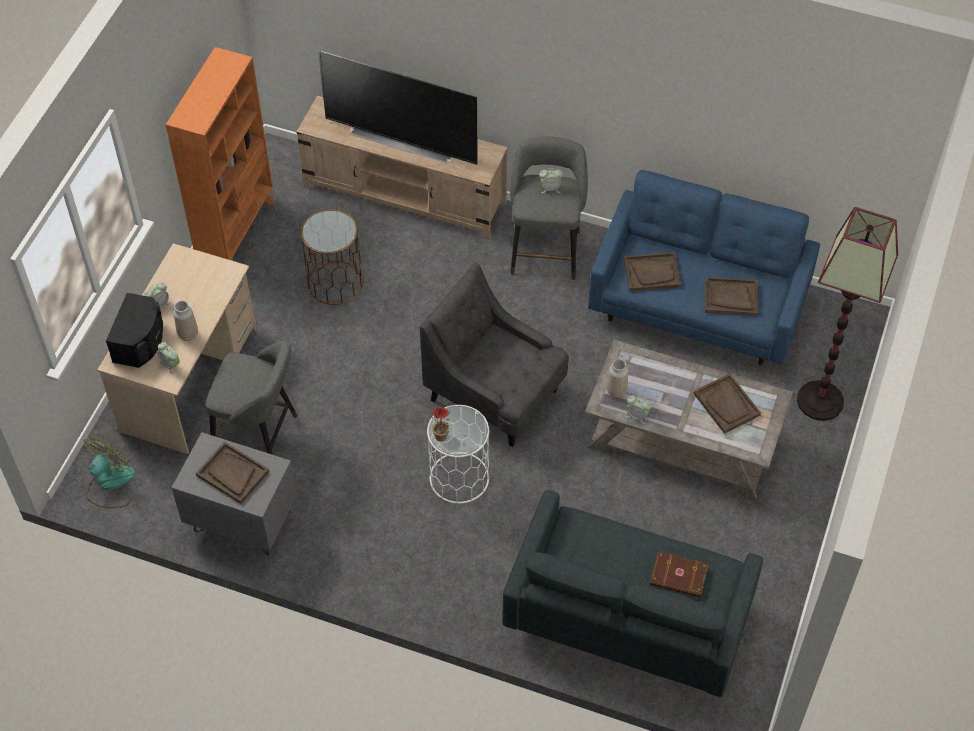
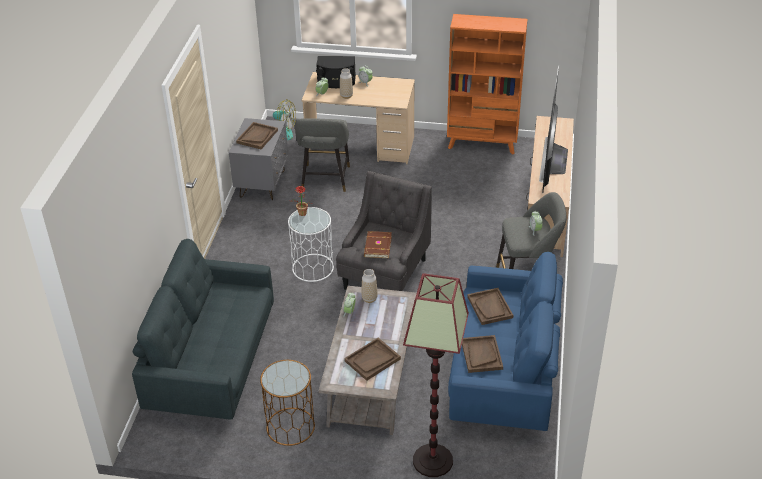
camera: 80 degrees right, 15 degrees down
(335, 282) = (456, 189): brown side table -> brown side table (290, 426)
(679, 577) = (214, 350): brown book -> brown book (377, 246)

